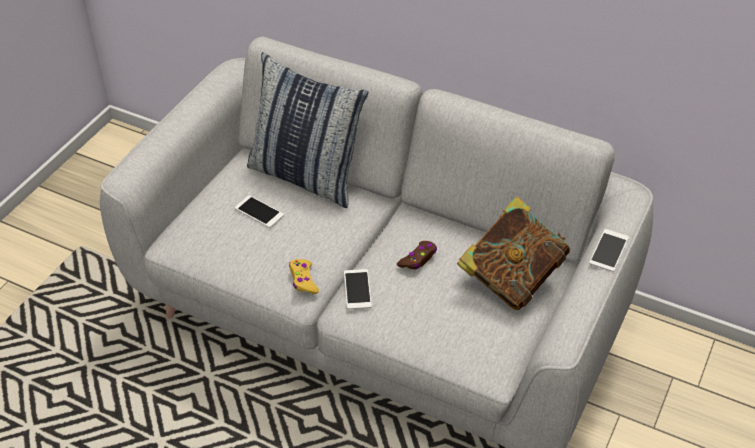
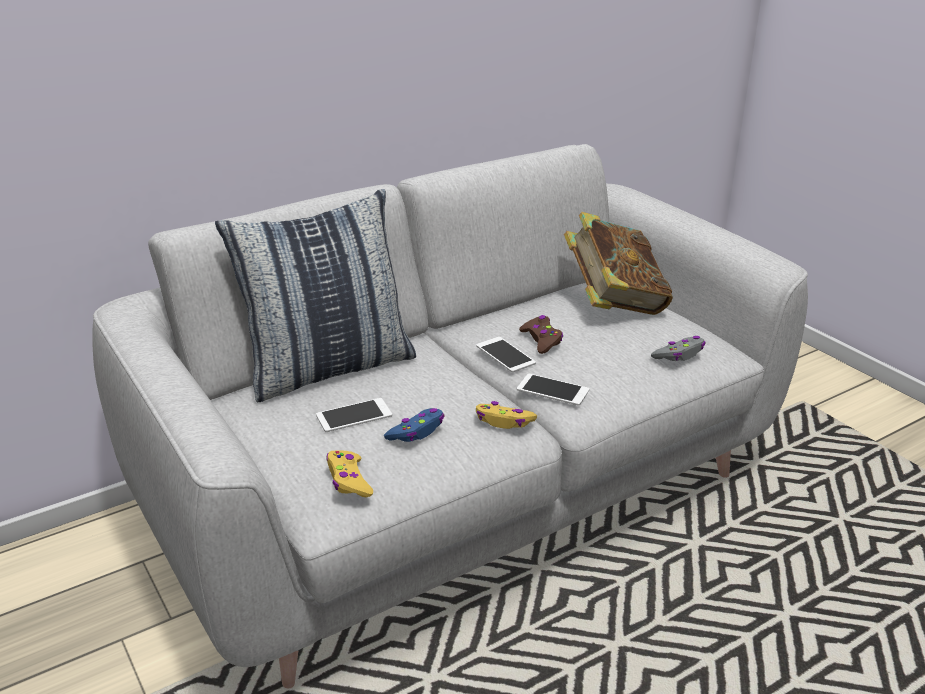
camera: 60 degrees left, 15 degrees down
(198, 239) = (349, 480): none -> yellow game controller
(262, 245) = (417, 432): none -> blue game controller
(457, 341) = (679, 355): none -> grey game controller
(609, 250) = (672, 213): phone -> phone (505, 355)

